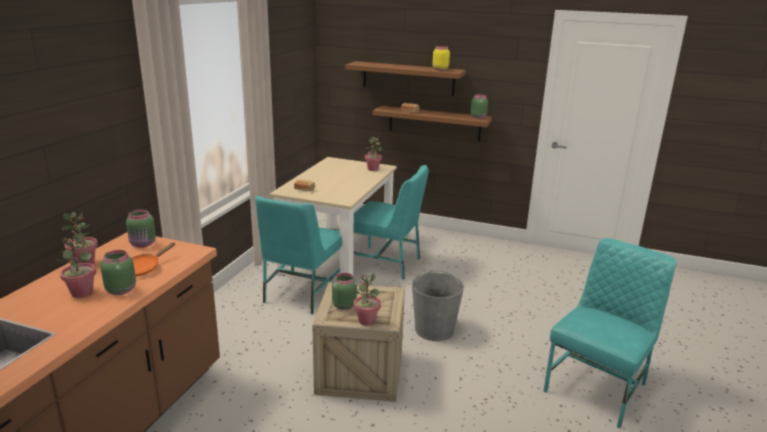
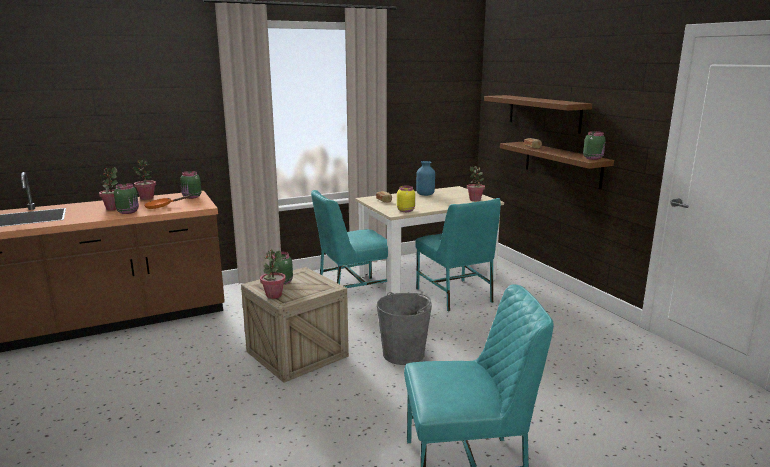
camera: 45 degrees right, 5 degrees down
(322, 173) = (425, 194): none -> blue vase
(440, 69) = (561, 101): yellow jar -> yellow jar (406, 210)

